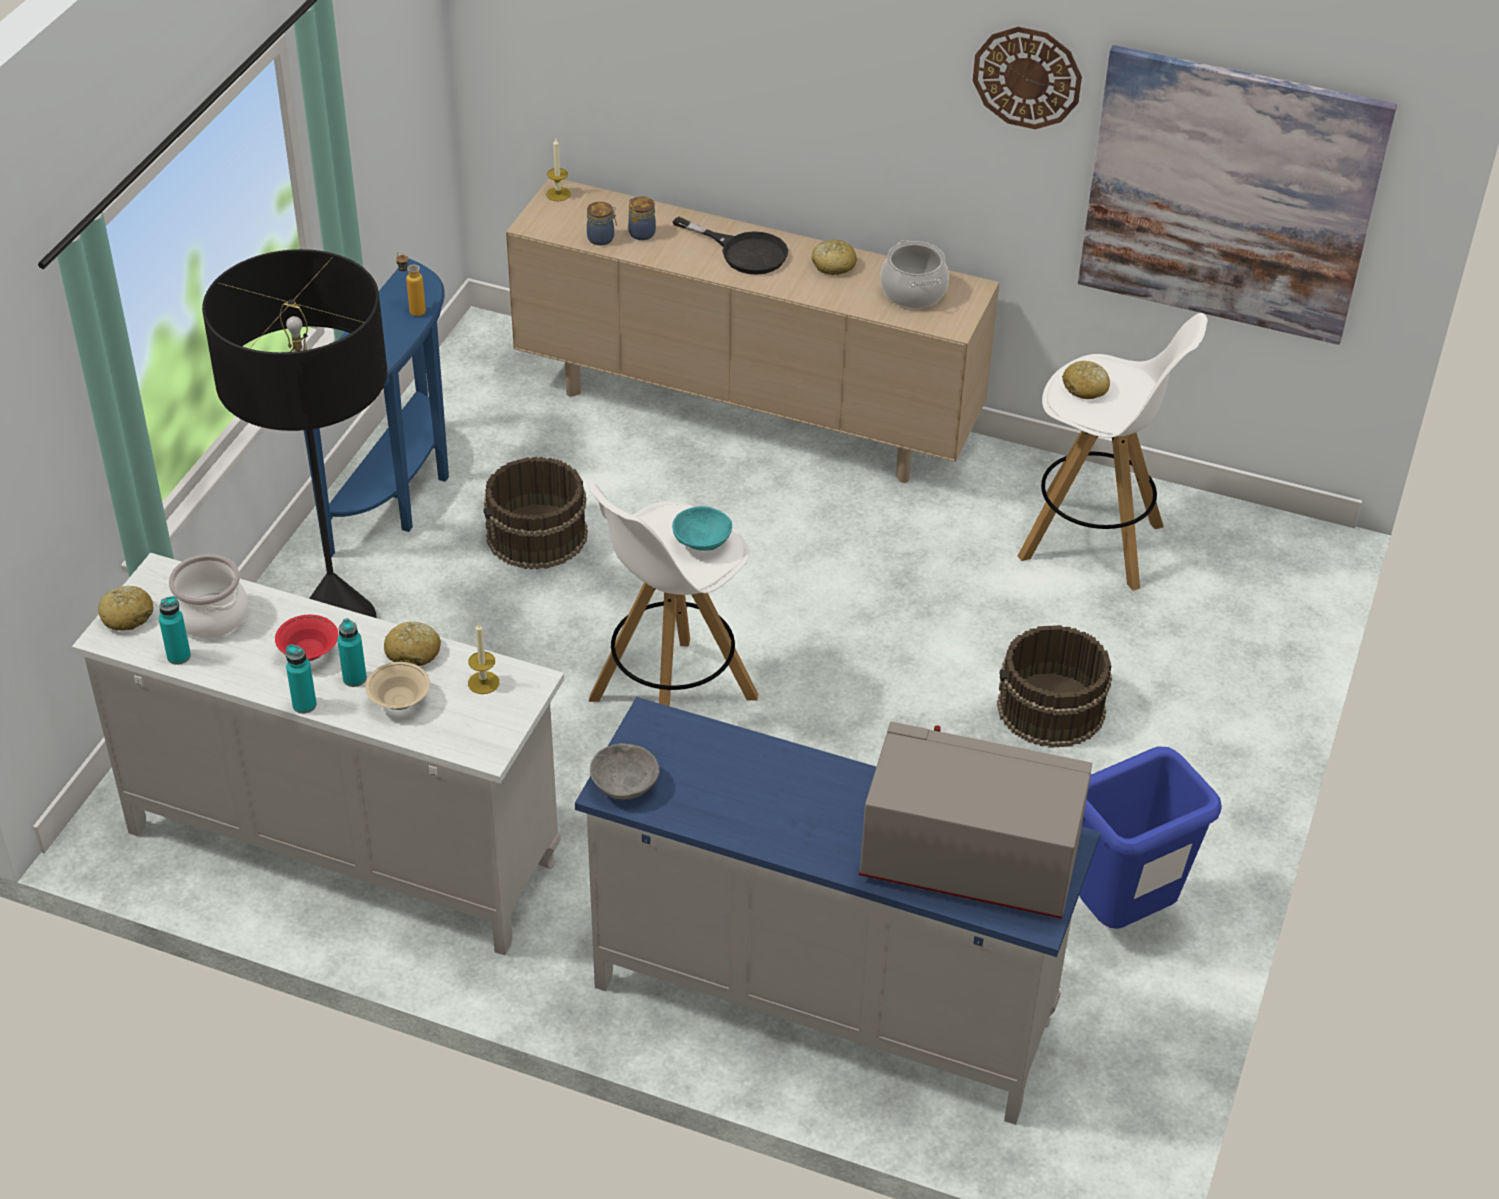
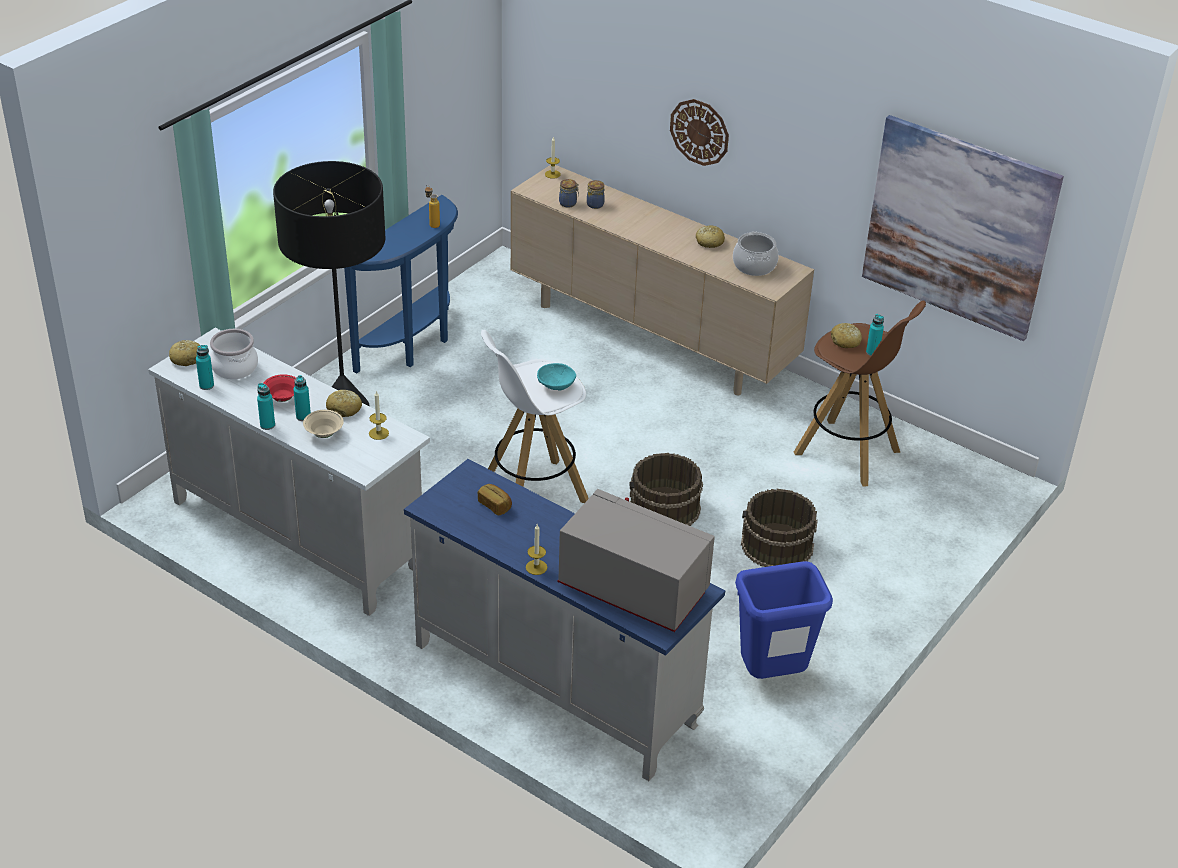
camera: 15 degrees right, 5 degrees down
(537, 536) = (488, 384): brown bucket -> brown bucket (664, 509)
(623, 785) = (437, 505): grey bowl -> none
(710, 766) = (495, 505): none -> bread
(744, 252) = (655, 225): black frying pan -> none
(814, 856) = (536, 567): none -> candle
(1027, 77) = (837, 131): wall clock -> wall clock (699, 132)
(1093, 542) = (848, 453): white stool -> brown stool
(1129, 398) = (872, 352): none -> turquoise bottle

